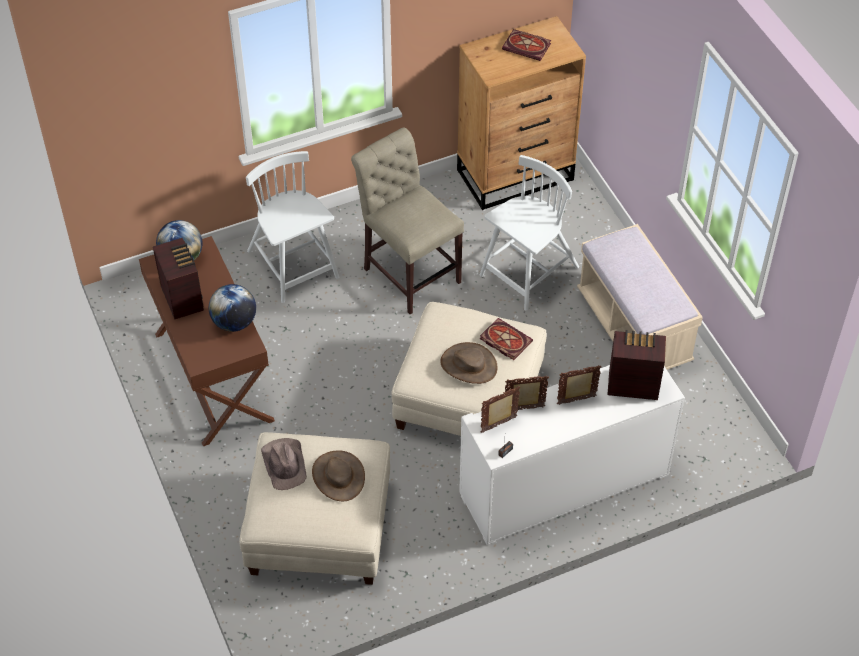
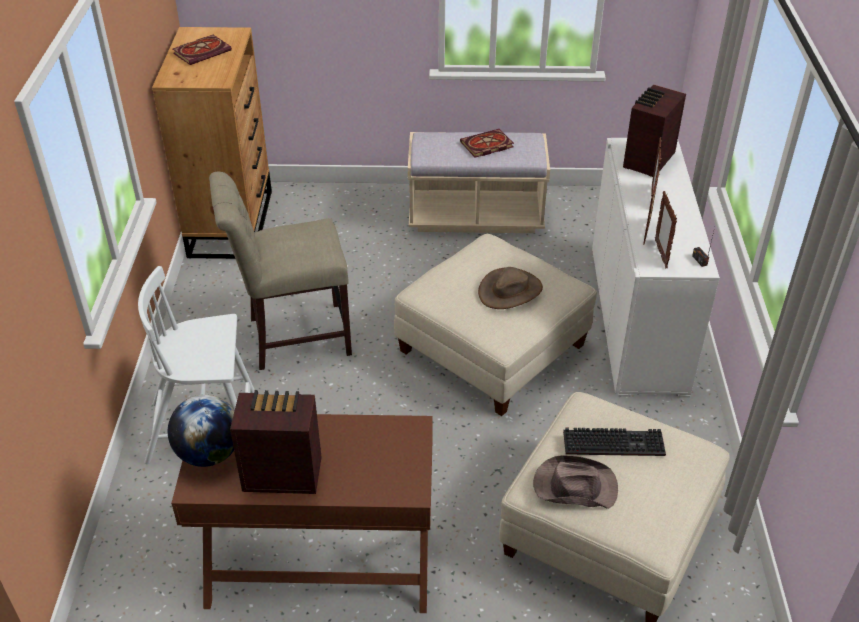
camera: 65 degrees left, 10 degrees down
(234, 322) = (364, 432): globe -> none
(338, 476) = (615, 442): brown hat -> keyboard
(504, 340) = (492, 257): book -> book (486, 146)
(528, 273) = (361, 256): white chair -> none

